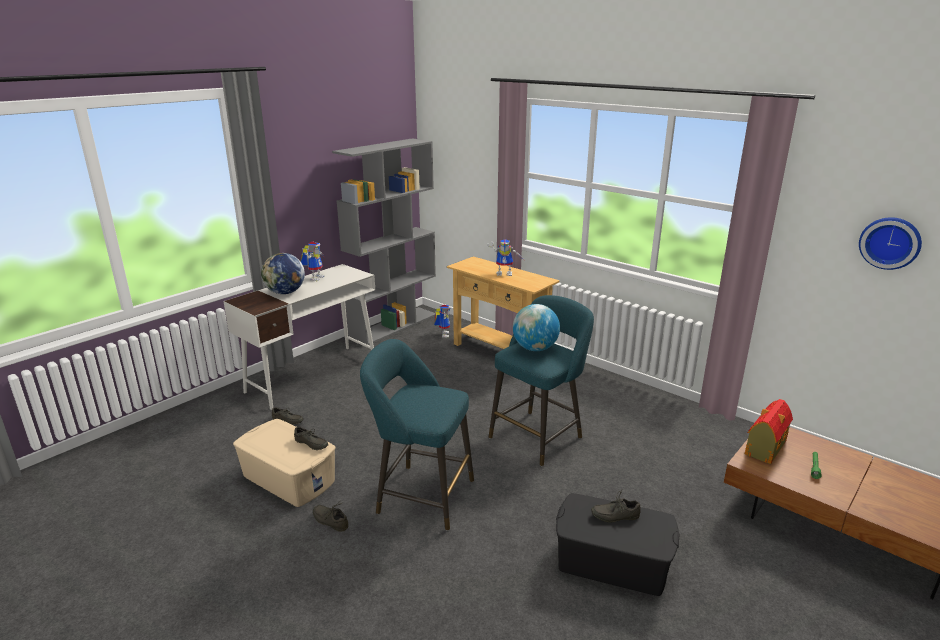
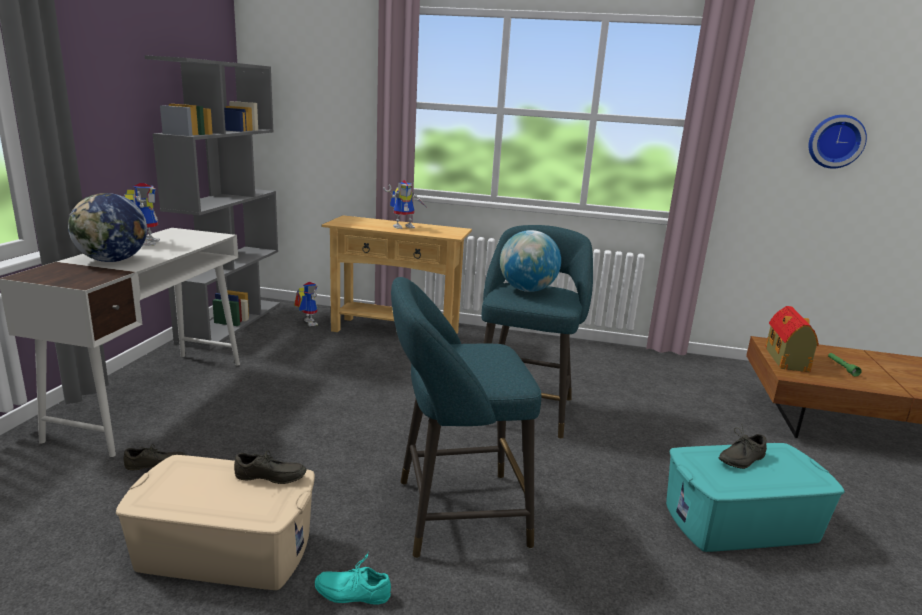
camera: 30 degrees left, 5 degrees down
(331, 520) = (353, 591): grey shoe -> turquoise shoe
(612, 563) = (741, 523): black storage box -> turquoise storage box

